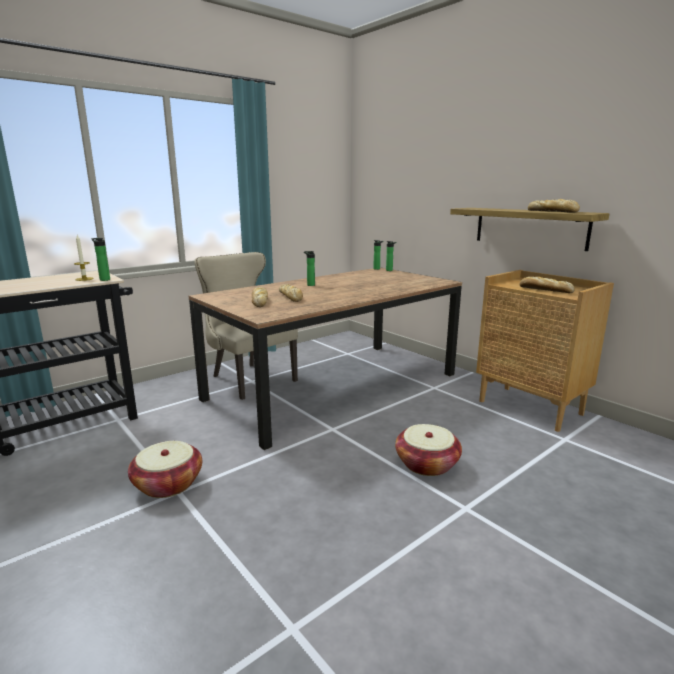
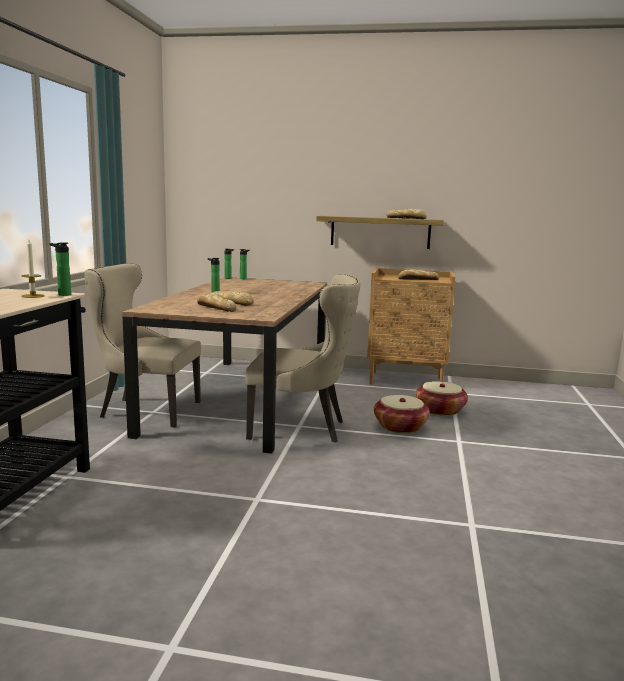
camera: 40 degrees left, 5 degrees down
(168, 484) = (236, 498): basket -> basket (440, 410)
(330, 432) = (301, 428): none -> beige chair

